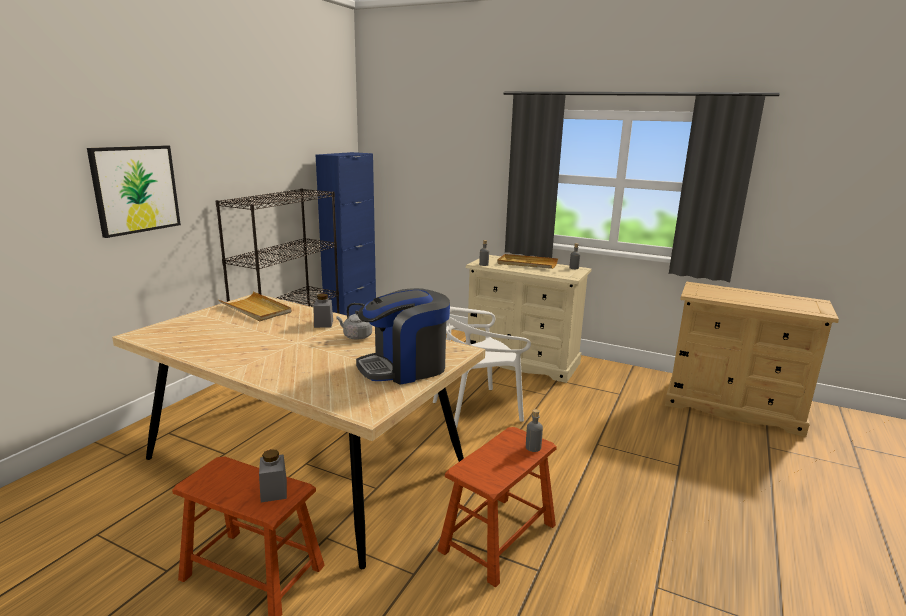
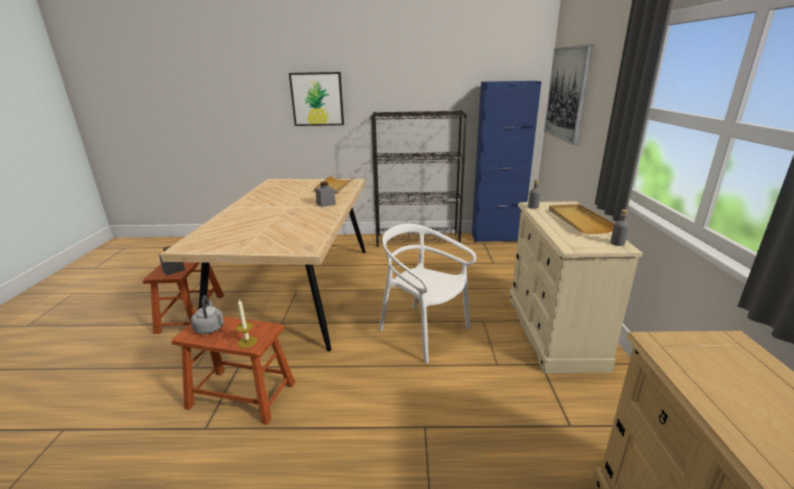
camera: 65 degrees right, 5 degrees up
(356, 336) = (309, 216): grey kettle -> grey kettle (209, 327)
(404, 164) = (567, 93): none -> picture
(405, 367) = (261, 240): coffee machine -> none
(533, 447) = (247, 342): grey bottle -> candle

